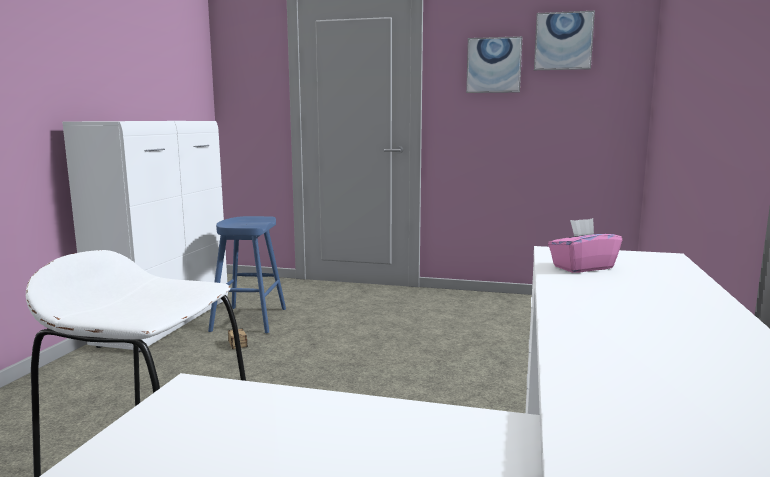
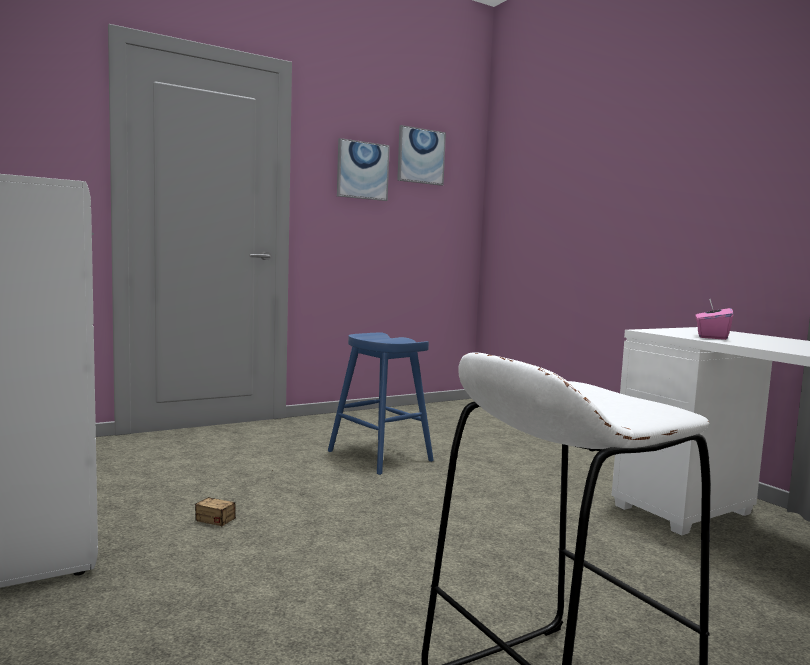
camera: 45 degrees left, 5 degrees down
(249, 320) = (162, 492): blue stool -> blue stool (380, 456)

